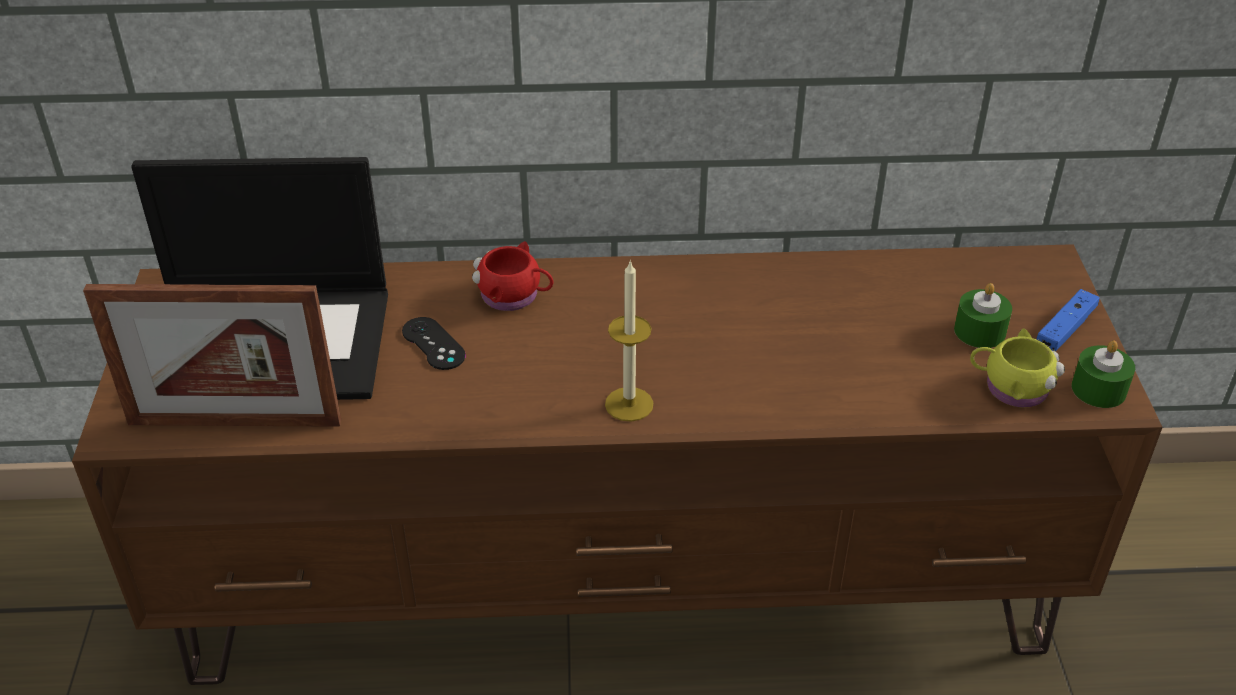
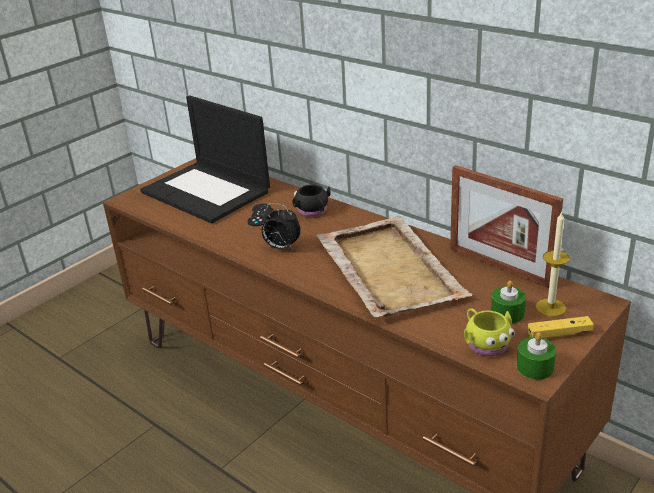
camera: 45 degrees right, 10 degrees down
(234, 422) = (160, 211): picture frame -> picture frame (499, 267)
(514, 296) = (313, 211): red mug -> black mug
(555, 384) = (281, 247): none -> alarm clock
(629, 404) = (298, 267): candle -> candle (550, 307)
(757, 341) = (388, 269): none -> beige tray
(1065, 329) = (559, 334): blue game controller -> yellow game controller

